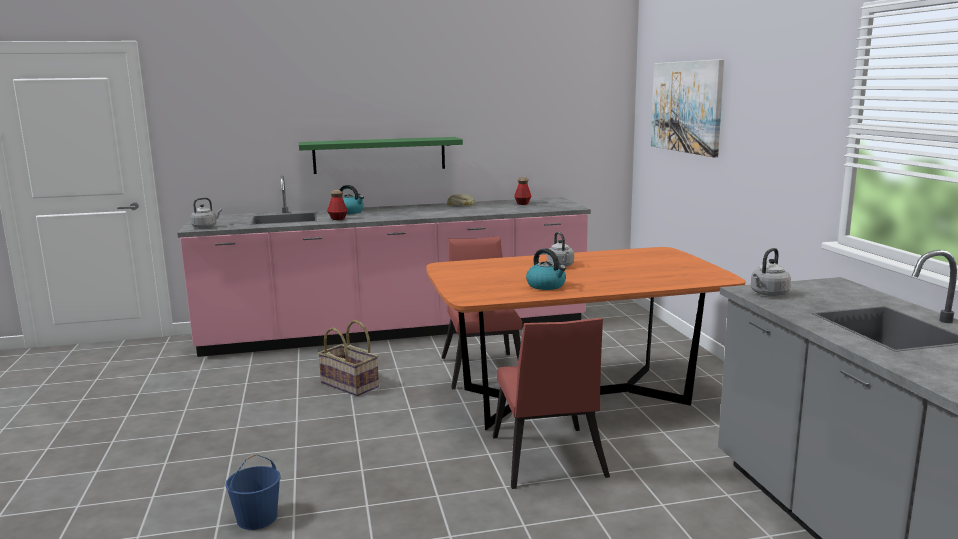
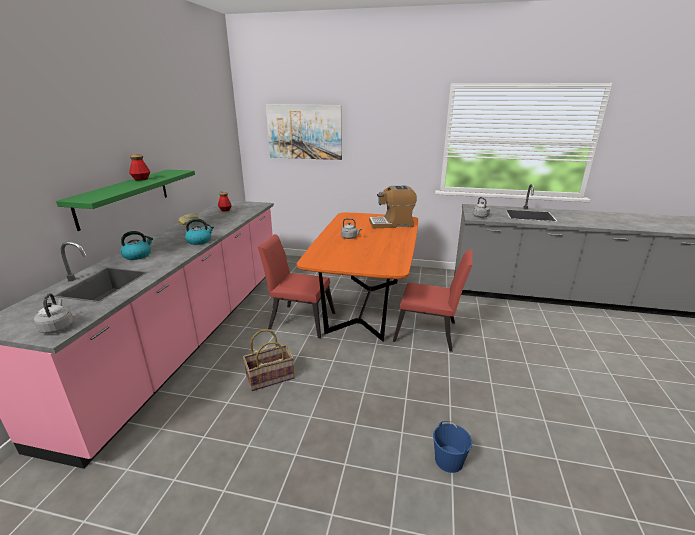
camera: 65 degrees left, 10 degrees up
(337, 219) = (158, 263): bottle -> bottle (141, 179)
(546, 286) = (387, 248): kettle -> kettle (199, 241)
(670, 274) = (392, 224): none -> coffee machine

